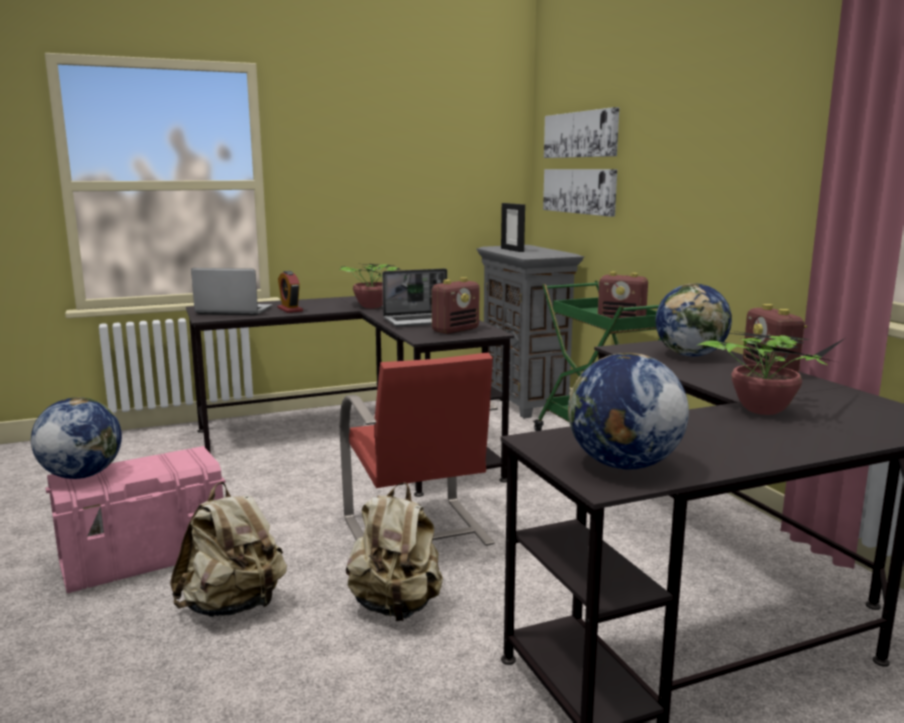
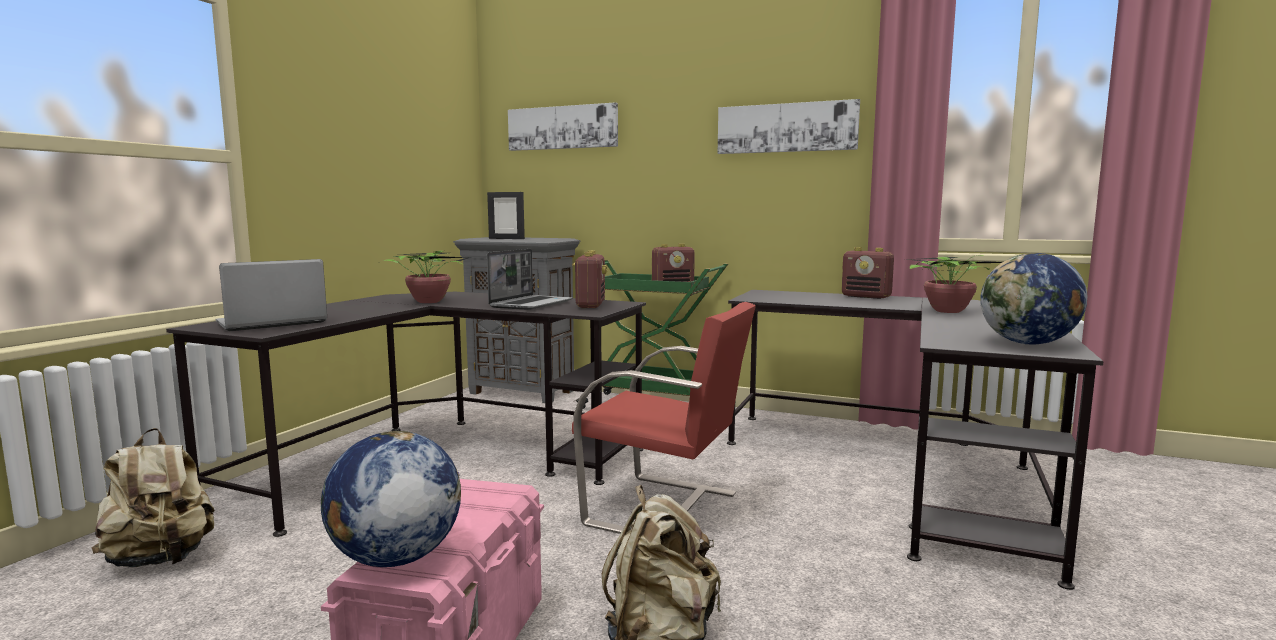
camera: 45 degrees left, 5 degrees down
(290, 310) = (344, 314): alarm clock -> none
(396, 606) = (778, 565): beige backpack -> beige backpack (161, 559)
(579, 191) = (565, 180): picture -> picture (786, 128)
(690, 355) = (799, 296): globe -> none

